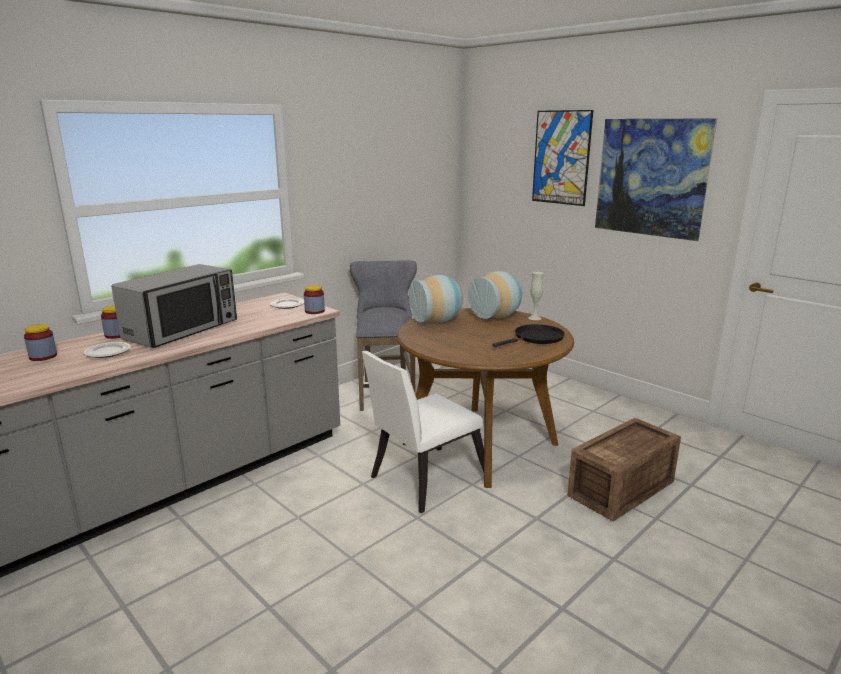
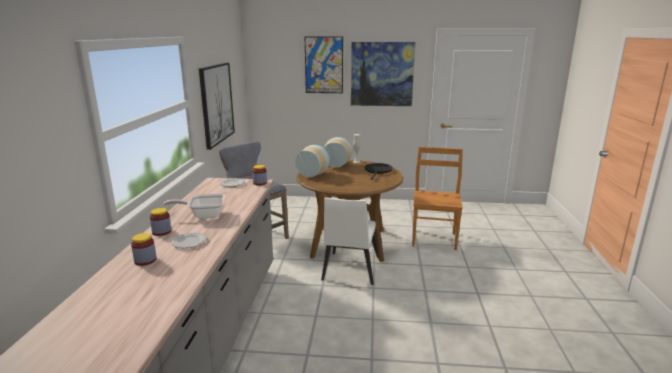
camera: 40 degrees left, 0 degrees up
(182, 330) = (204, 215): microwave -> frying pan
(364, 201) = (216, 103): none -> picture
(624, 489) = (434, 239): crate -> brown chair

